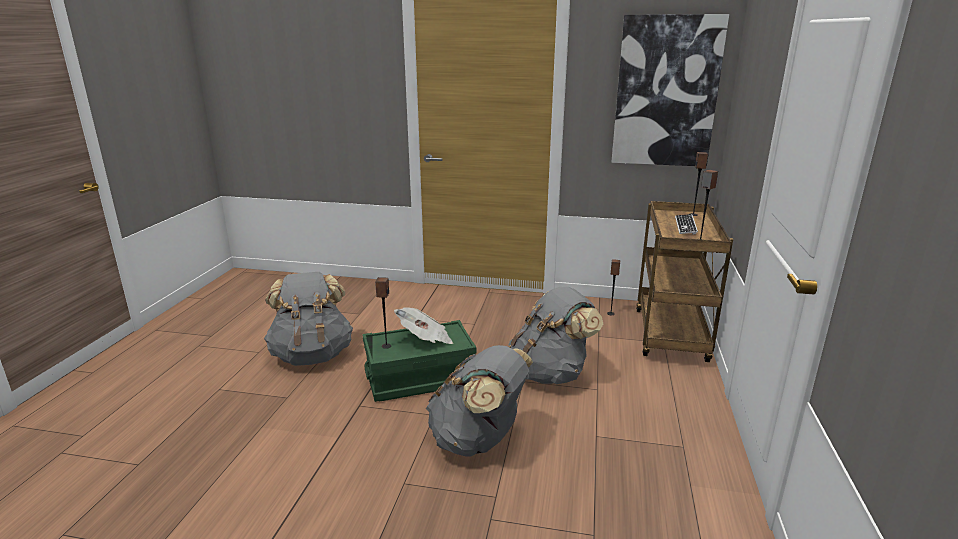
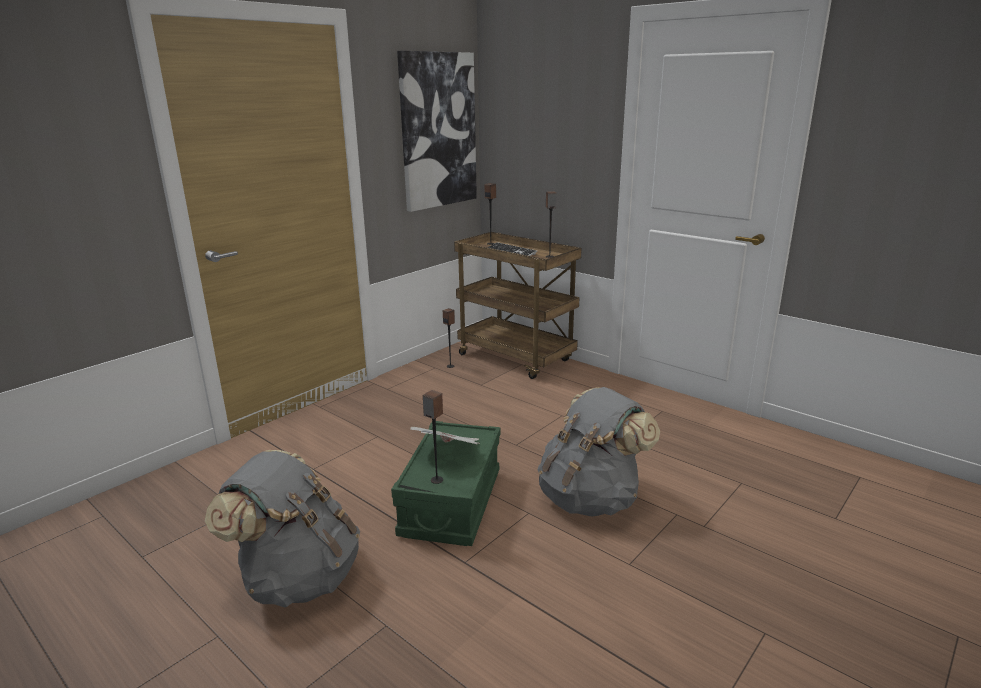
camera: 60 degrees left, 0 degrees up
(551, 373) = (517, 426): grey backpack -> none

